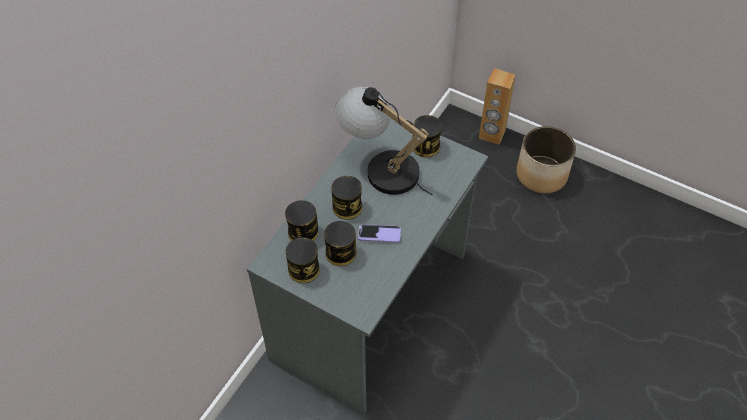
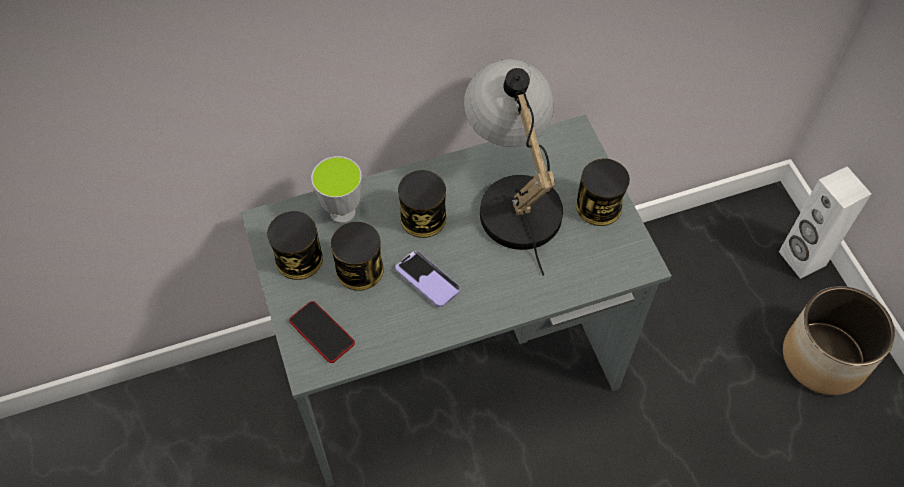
camera: 40 degrees right, 5 degrees up
(303, 232) = (342, 212): can -> cup
(352, 295) = (322, 332): none -> phone
(491, 135) = (801, 259): brown speaker -> white speaker

